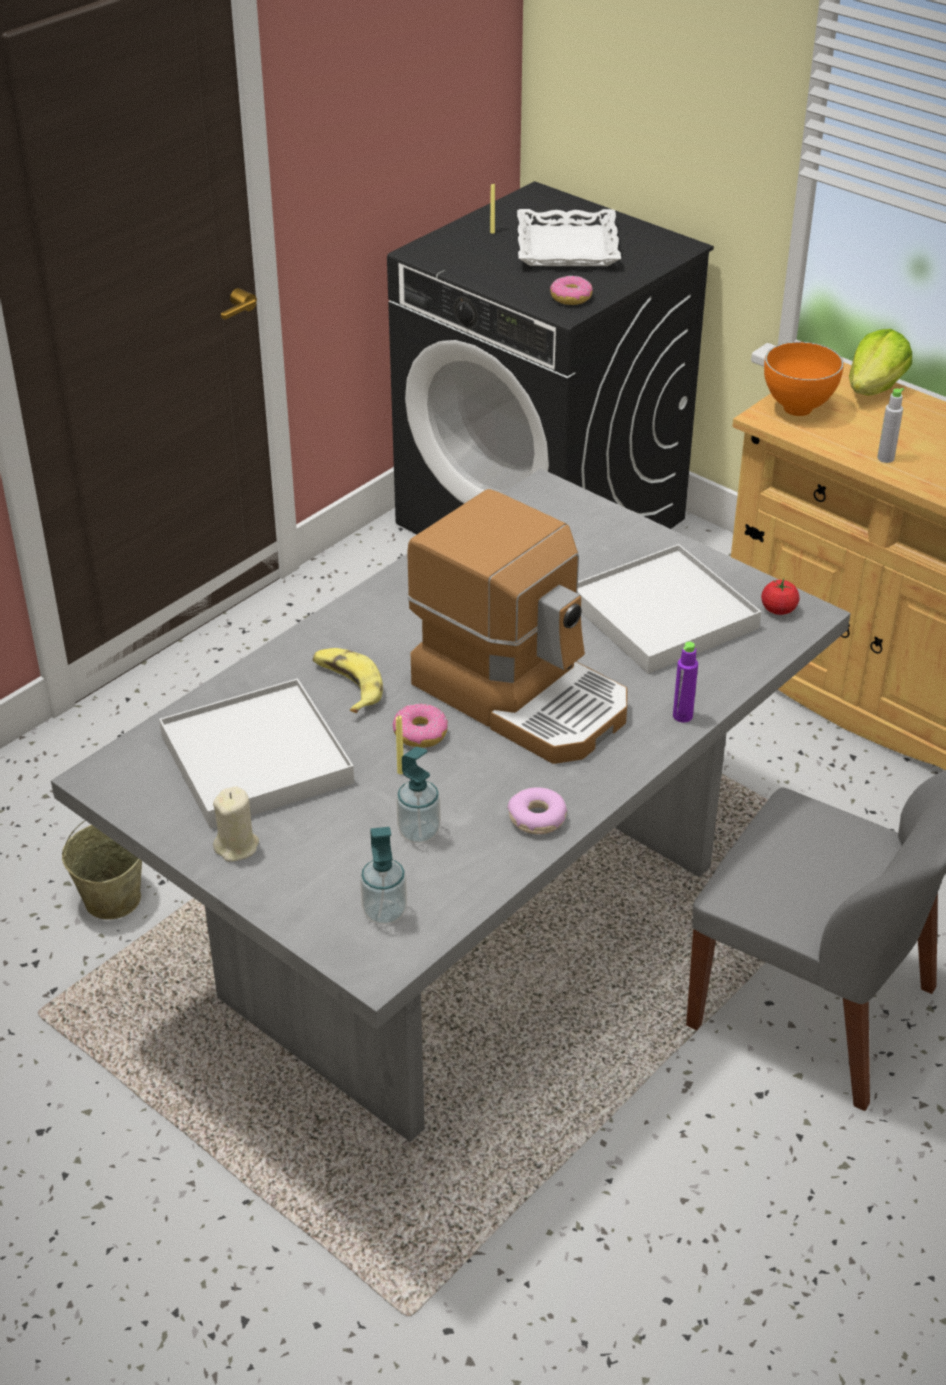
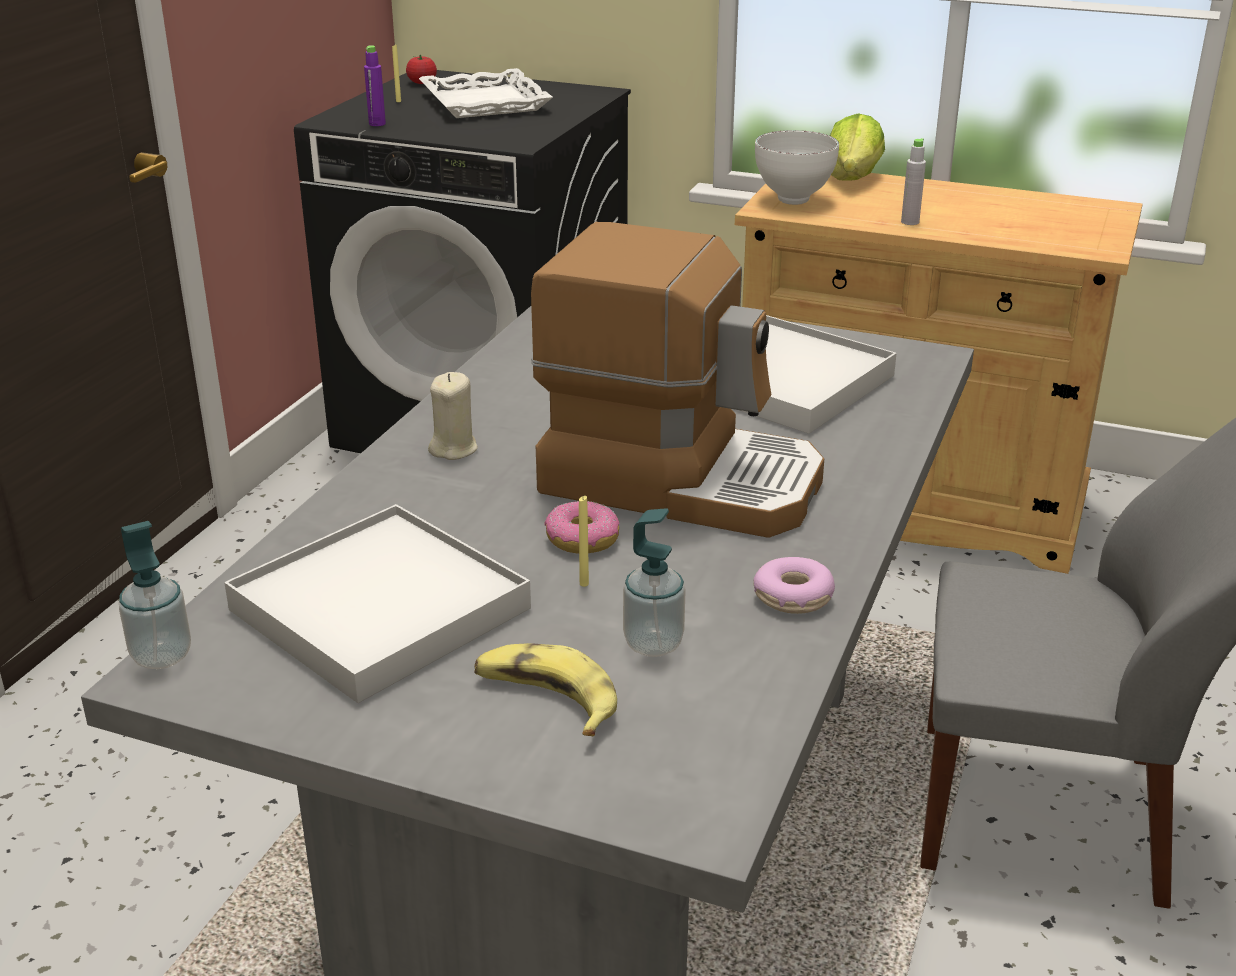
camera: 20 degrees left, 10 degrees down
(113, 898) = (132, 906): beige bucket -> none
(237, 846) = (409, 716): beige candle -> beige candle (453, 449)
(347, 686) = (456, 509): banana -> banana (546, 700)
(384, 912) = (671, 748): soap dispenser -> soap dispenser (162, 656)
(571, 298) = (517, 133): donut -> none
(682, 716) = (879, 464): purple bottle -> purple bottle (377, 124)
(778, 609) = (900, 357): tomato -> tomato (422, 82)
(799, 409) = (794, 200): orange bowl -> white bowl

